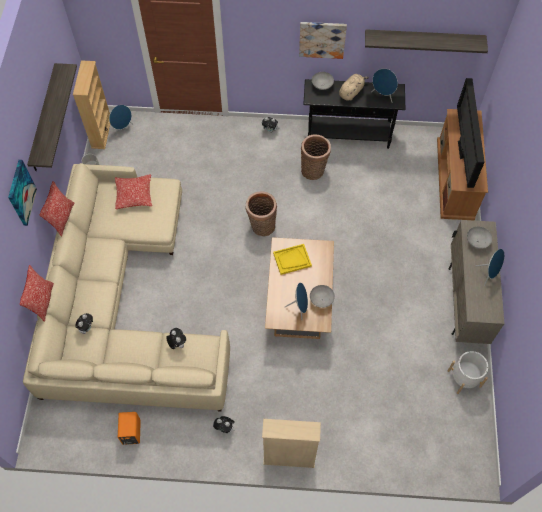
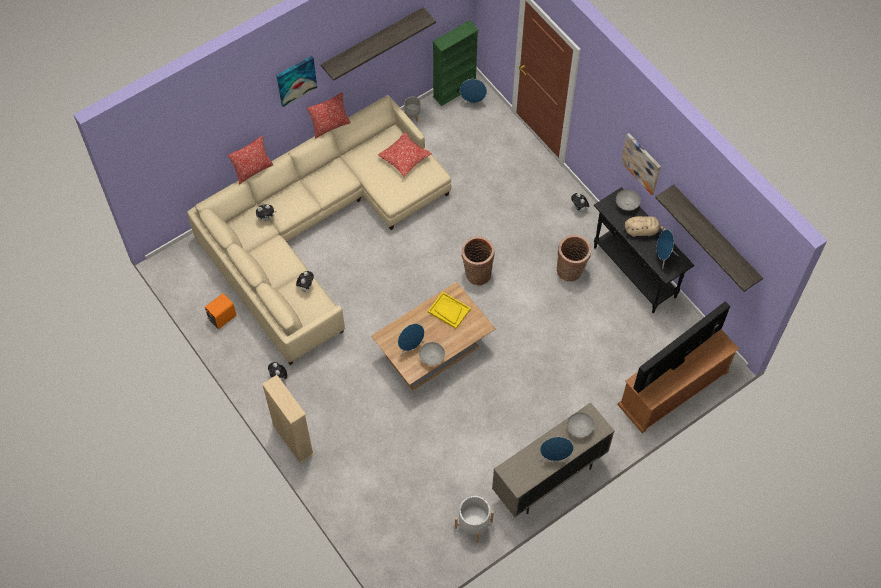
camera: 50 degrees right, 0 degrees up
(101, 132) = (454, 90): beige bookcase -> green bookcase

